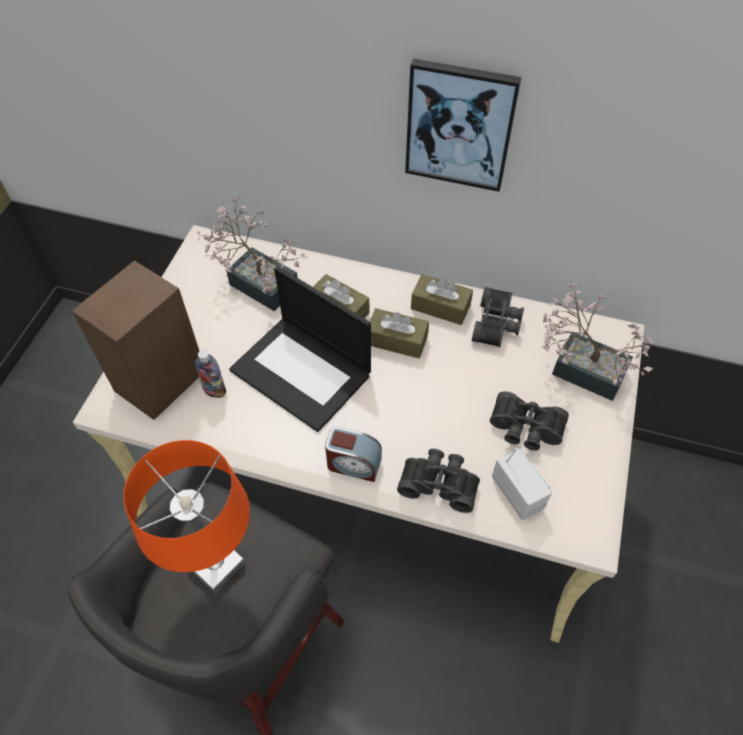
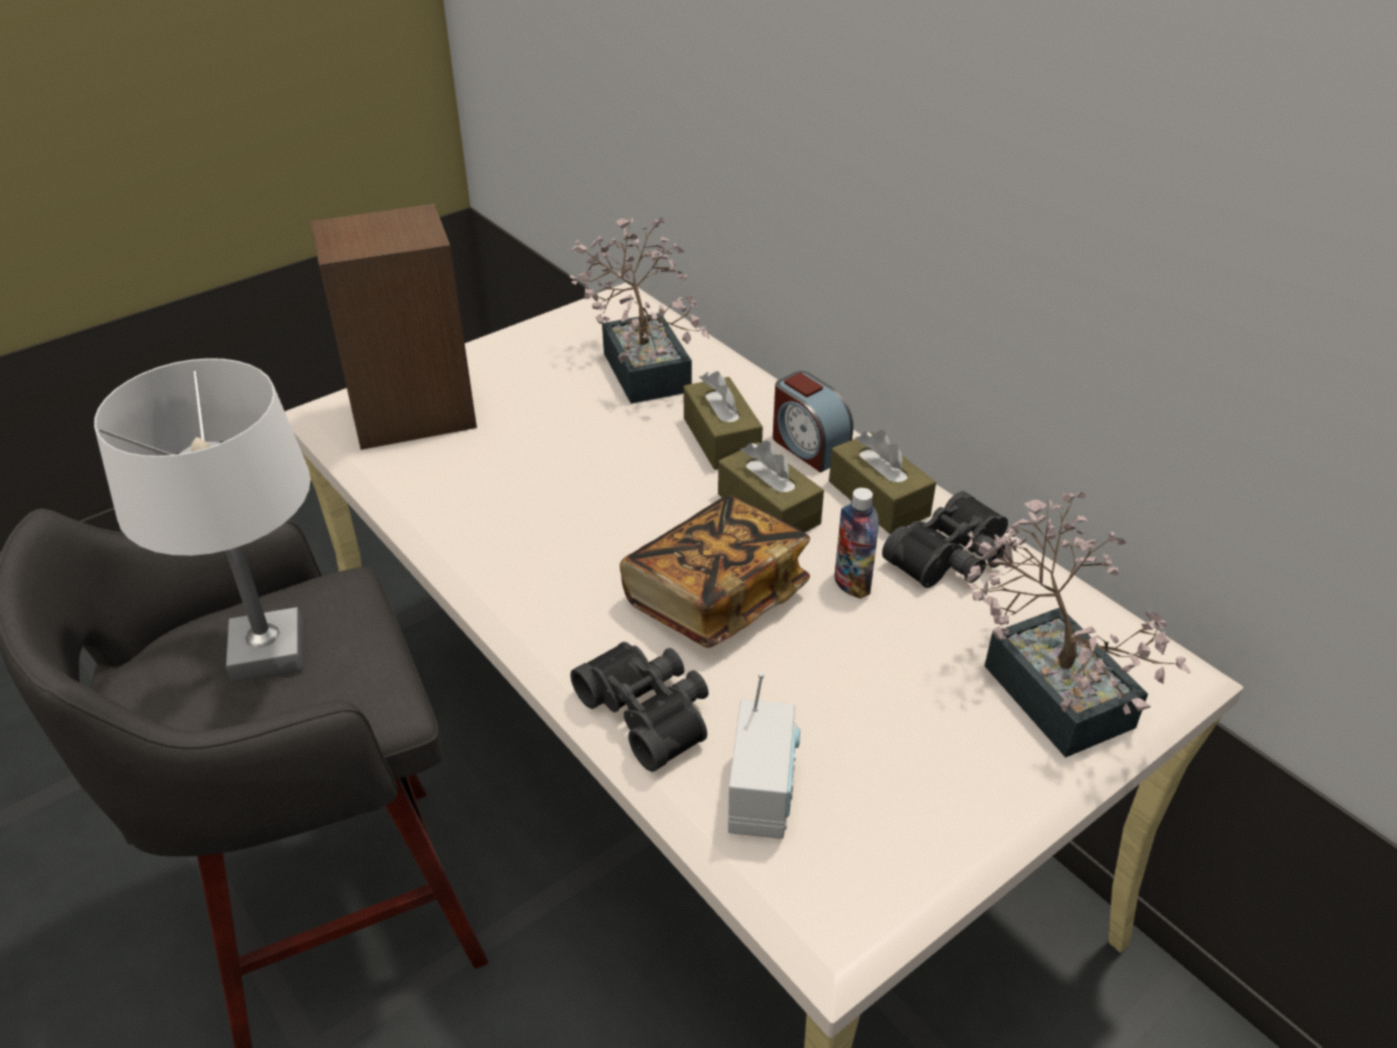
camera: 35 degrees right, 15 degrees down
(215, 391) = (463, 453): bottle -> bottle (852, 584)
(217, 565) = (269, 652): orange table lamp -> white table lamp
(303, 372) = (596, 485): laptop -> none
(353, 464) = (550, 622): alarm clock -> alarm clock (808, 447)
(415, 405) = (715, 597): none -> book
(459, 125) = (977, 157): picture -> none
(525, 430) = (861, 717): black binoculars -> none

